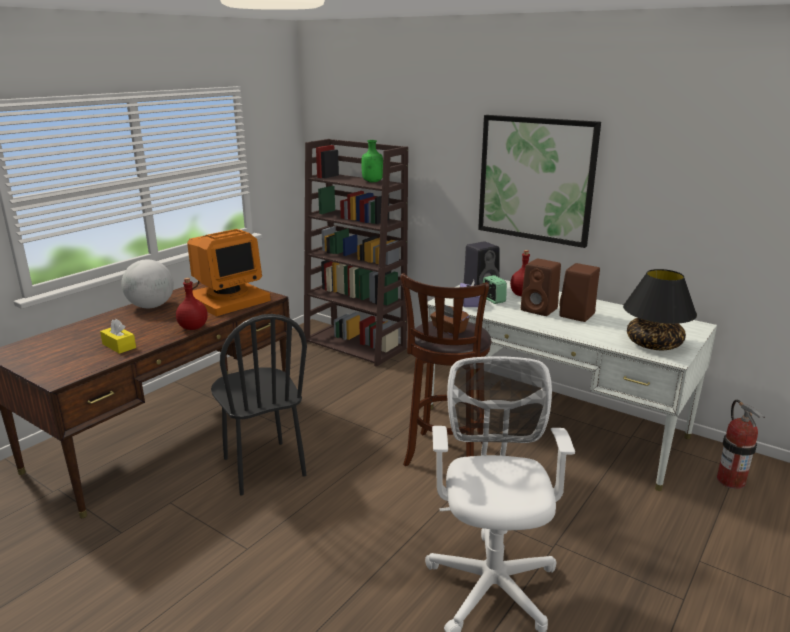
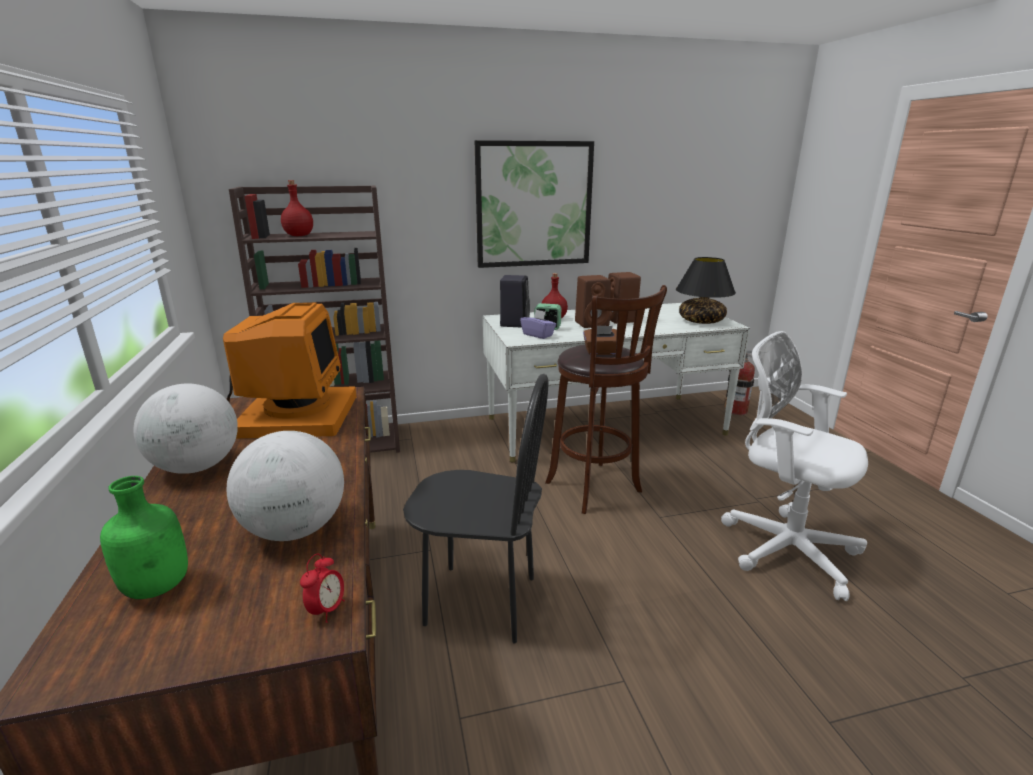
camera: 50 degrees left, 0 degrees up
(68, 375) = (327, 610): none -> alarm clock
(119, 346) = (295, 530): yellow tissue box -> globe
(193, 327) = (341, 459): red bottle -> red bottle (298, 236)
(373, 182) = (339, 233): green bottle -> green bottle (159, 586)

